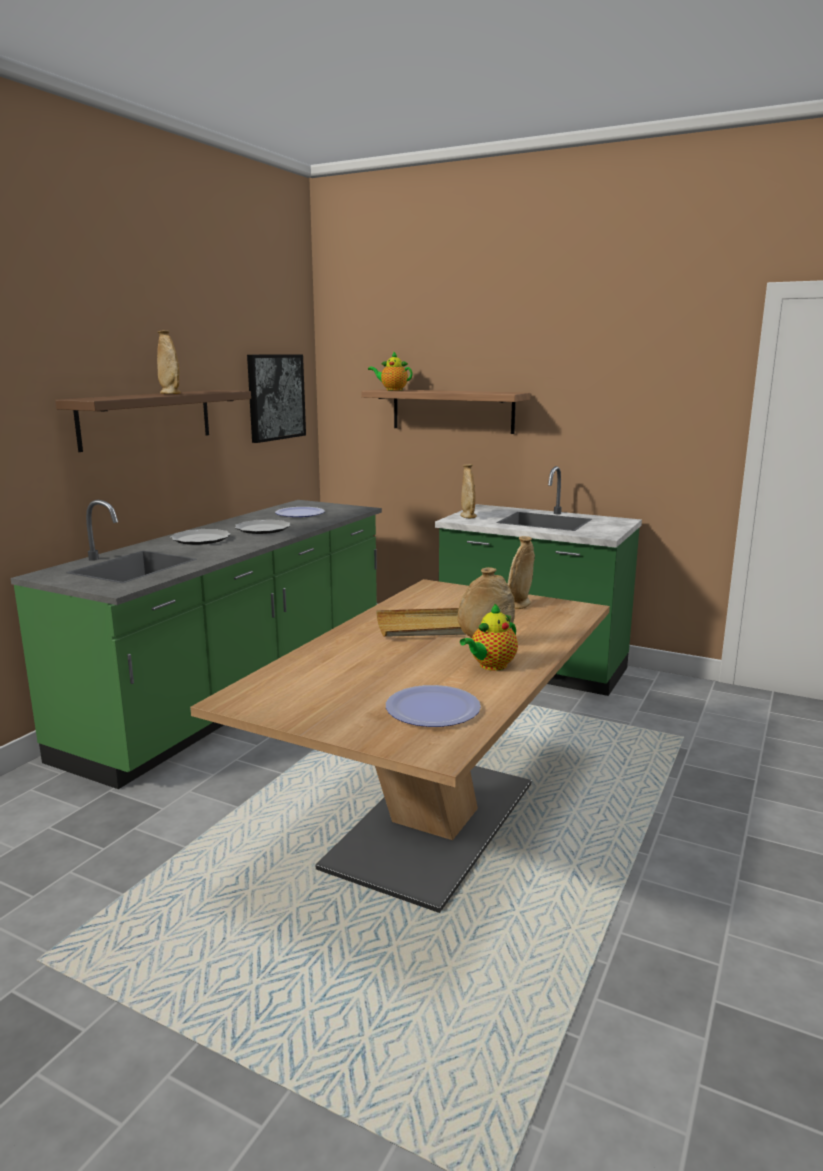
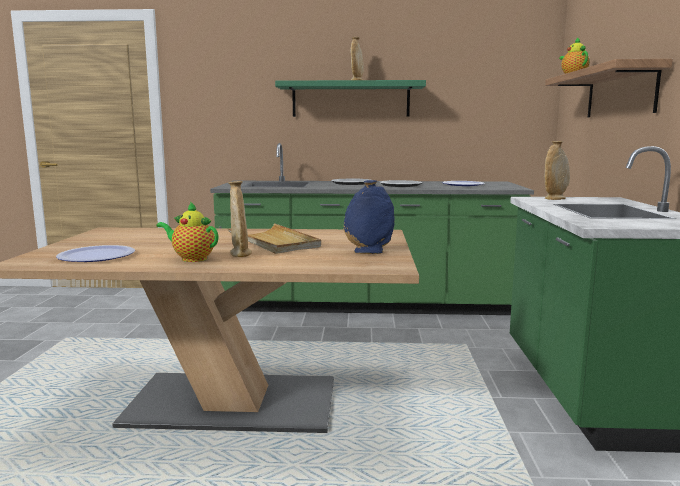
camera: 65 degrees right, 5 degrees down
(147, 418) = (350, 100): brown shelf -> green shelf
(275, 397) = (495, 91): picture -> none
(519, 605) = (368, 252): beige vase -> blue vase

